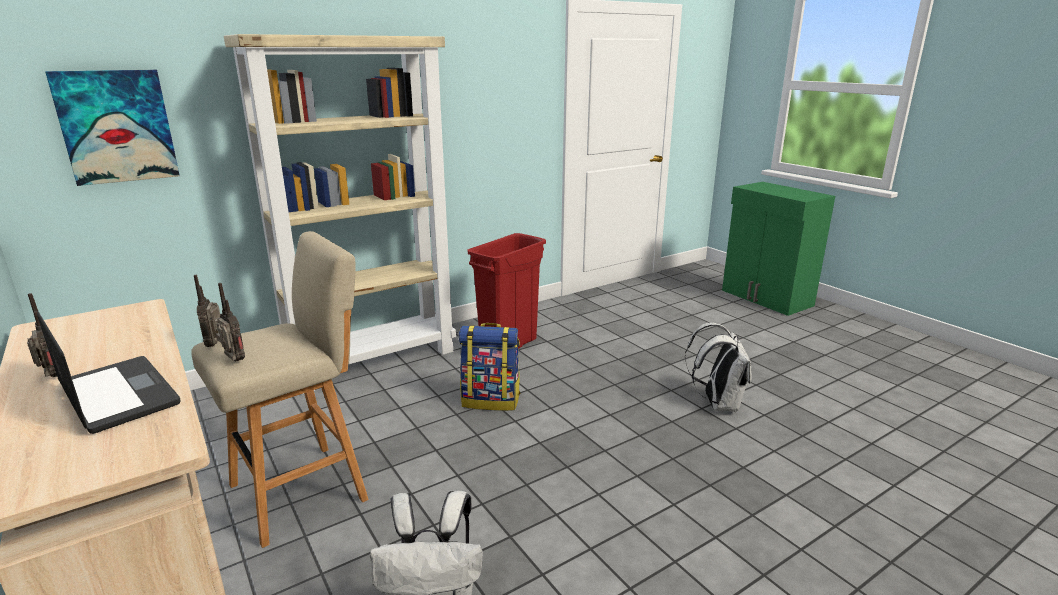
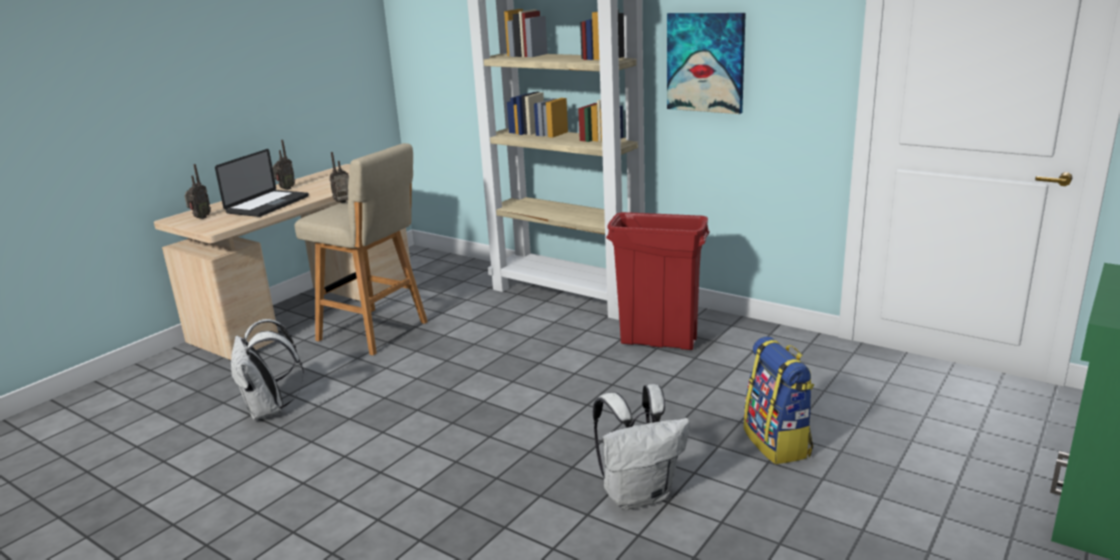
camera: 70 degrees right, 0 degrees up
(117, 126) = (447, 47): picture -> picture (706, 62)
(234, 361) = (321, 212): radio -> radio (200, 218)
(491, 400) = (540, 361): backpack -> backpack (778, 443)

